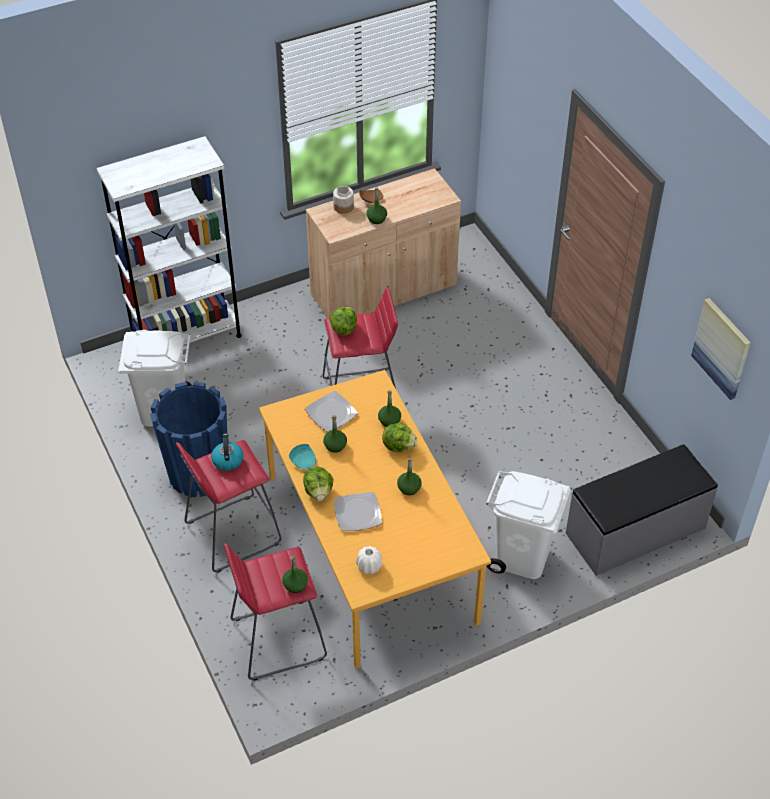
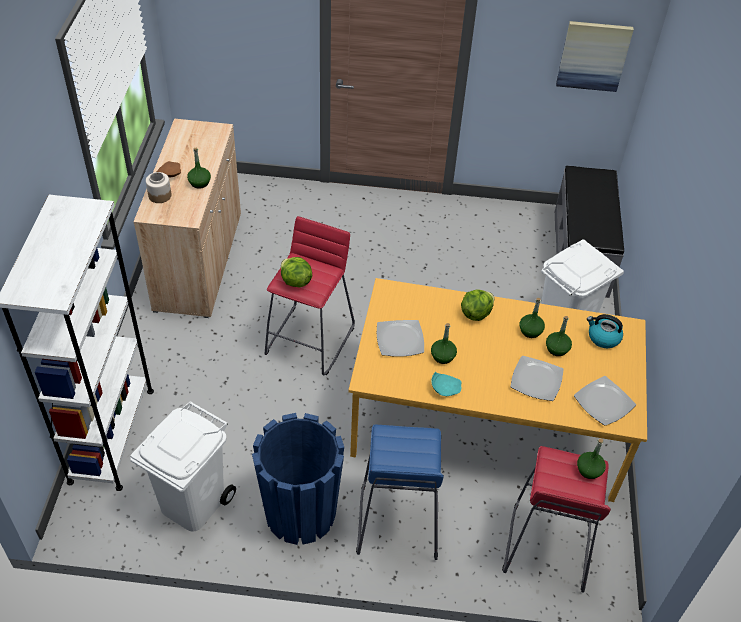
camera: 60 degrees left, 0 degrees up
(227, 460) = (394, 449): kettle -> kettle (603, 337)
(232, 533) = (397, 521): red stool -> blue stool
(318, 491) = (491, 395): lettuce -> none
(369, 566) = (604, 402): white vase -> plate
(389, 421) = (441, 305): green bottle -> green bottle (557, 349)

